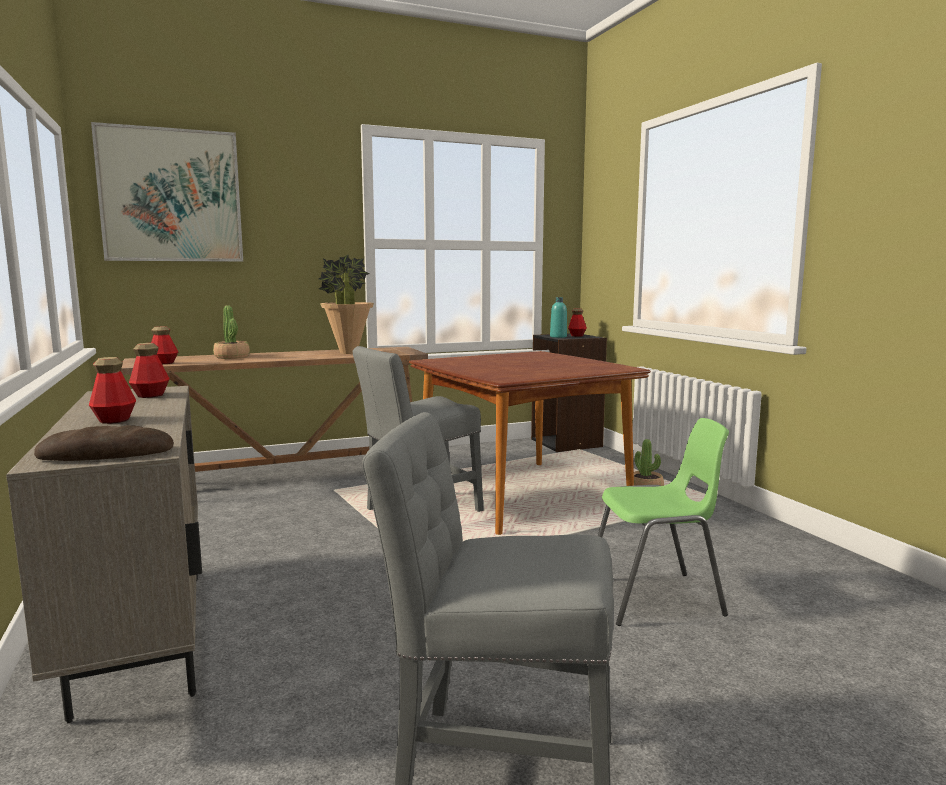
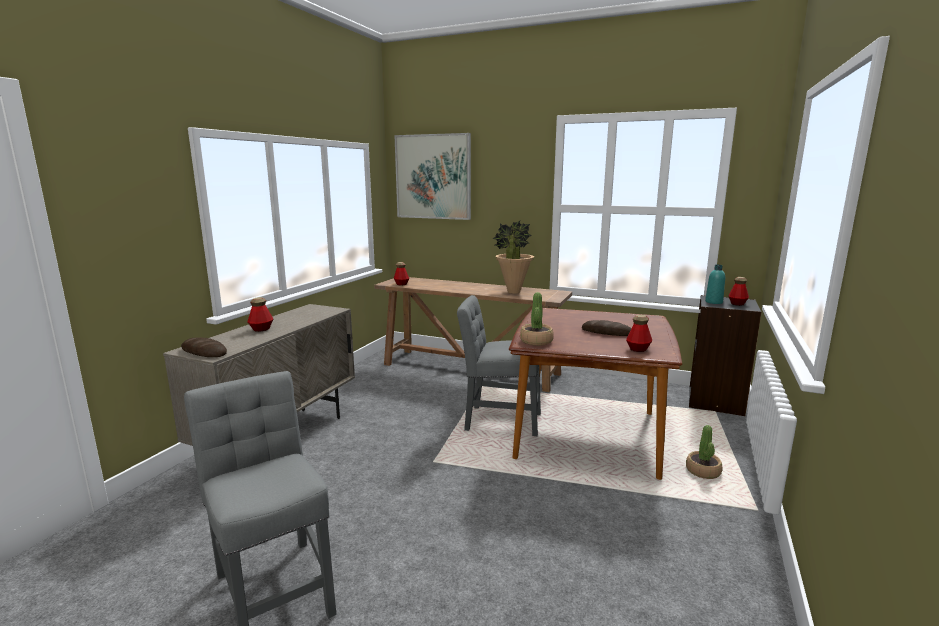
camera: 45 degrees right, 5 degrees up
(150, 395) = (317, 313): bottle -> bottle (638, 349)
(232, 357) = (444, 284): potted plant -> potted plant (536, 341)
(539, 364) = (606, 332): none -> bread
(655, 598) = (523, 558): green chair -> none

